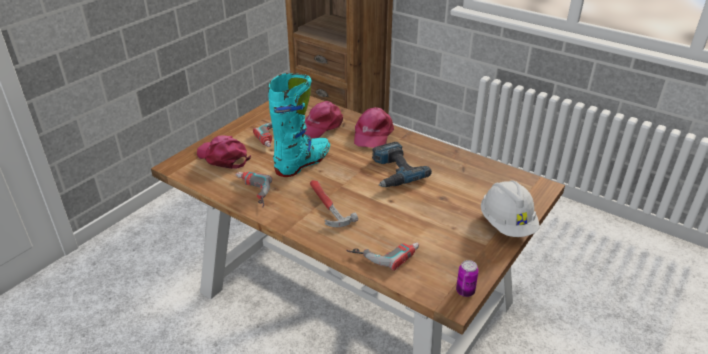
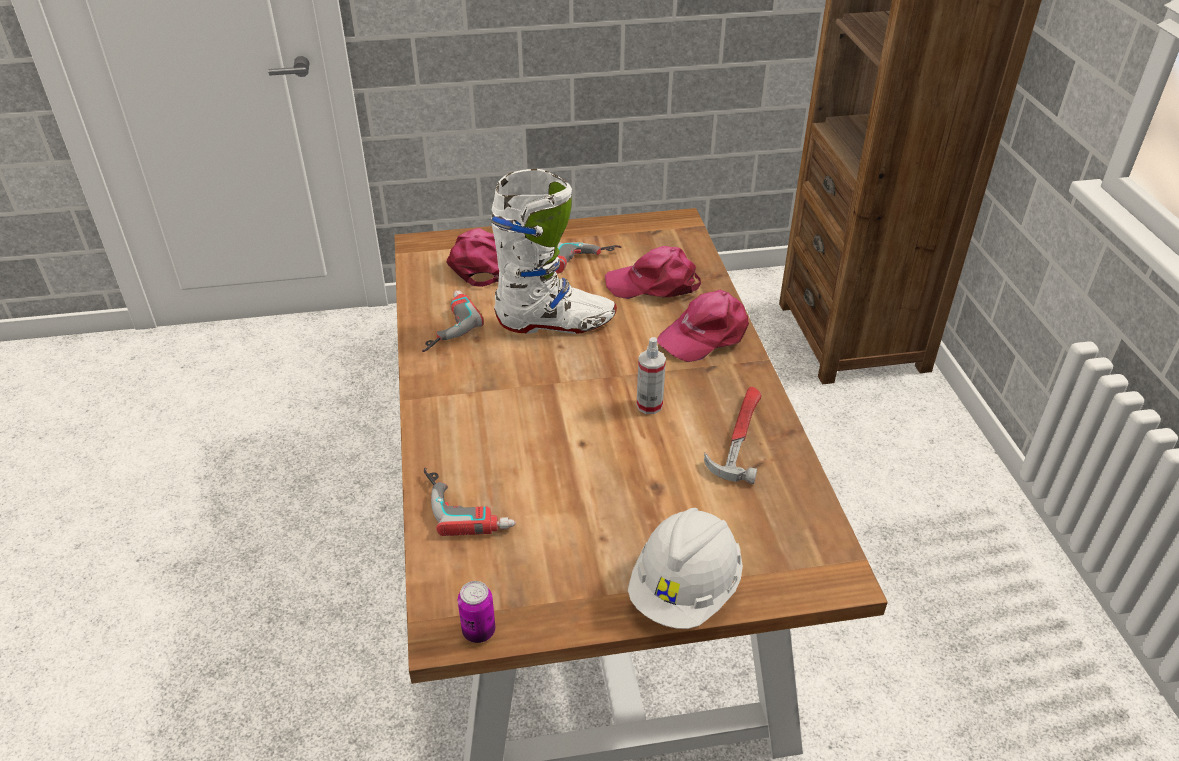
camera: 45 degrees right, 5 degrees up
(303, 163) = (556, 323): turquoise boot -> white boot
(327, 205) = (498, 397): hammer -> hammer (738, 436)
(393, 171) = (649, 405): power drill -> spray bottle

